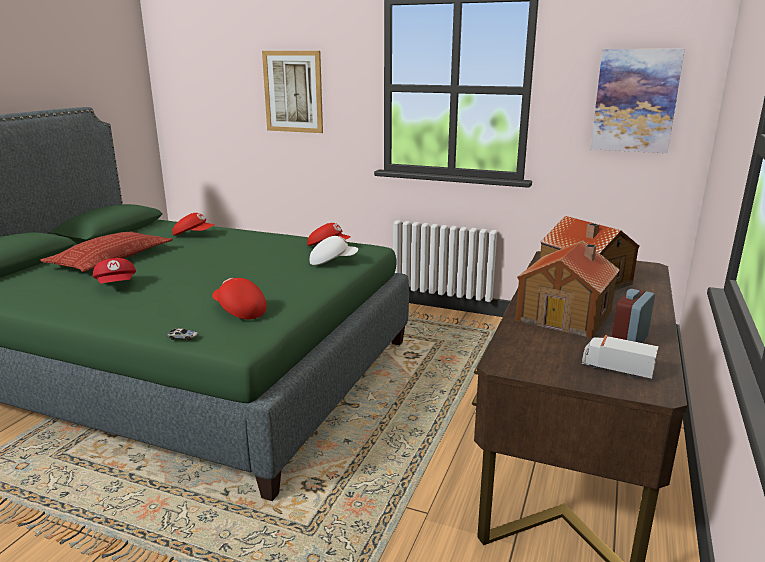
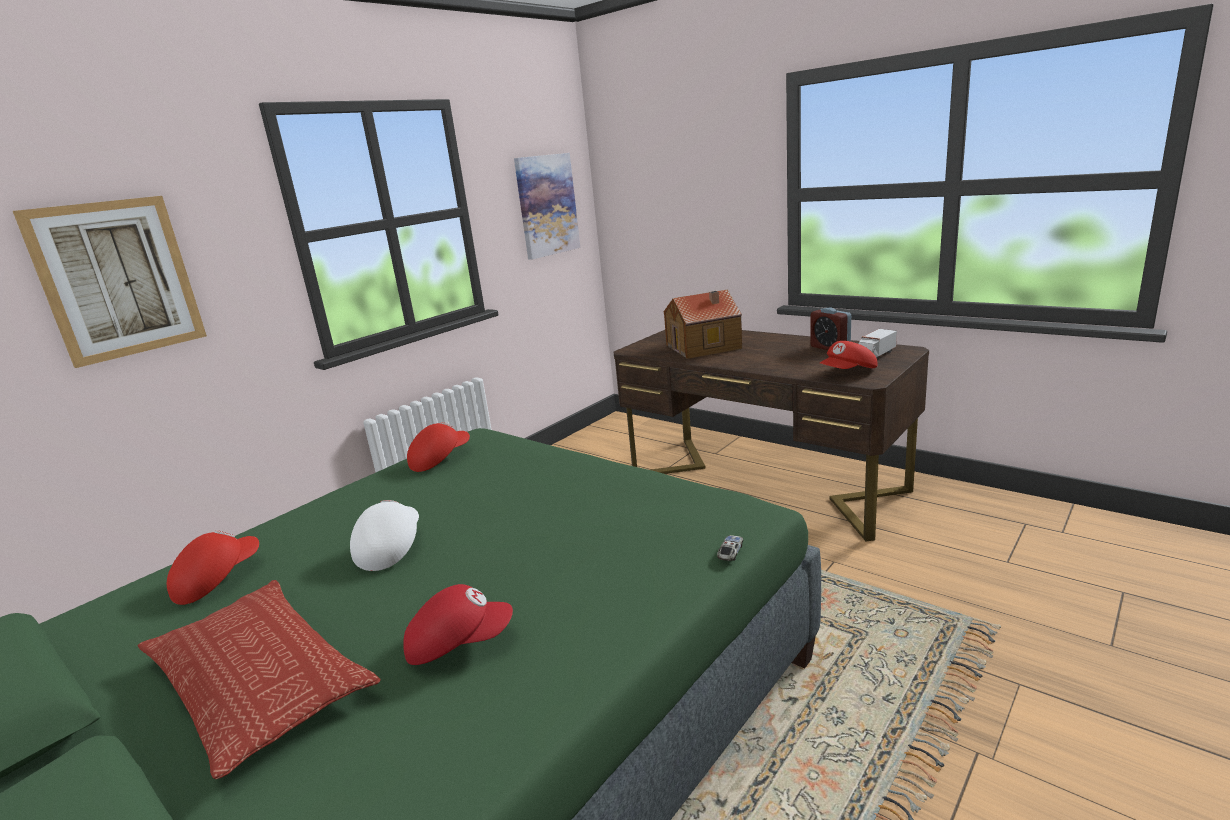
camera: 70 degrees left, 0 degrees up
(239, 311) = (659, 512): red cap -> red cap (848, 373)
(332, 262) = (511, 456): white cap -> white cap (389, 548)
(566, 315) = (776, 358): toy house -> none

